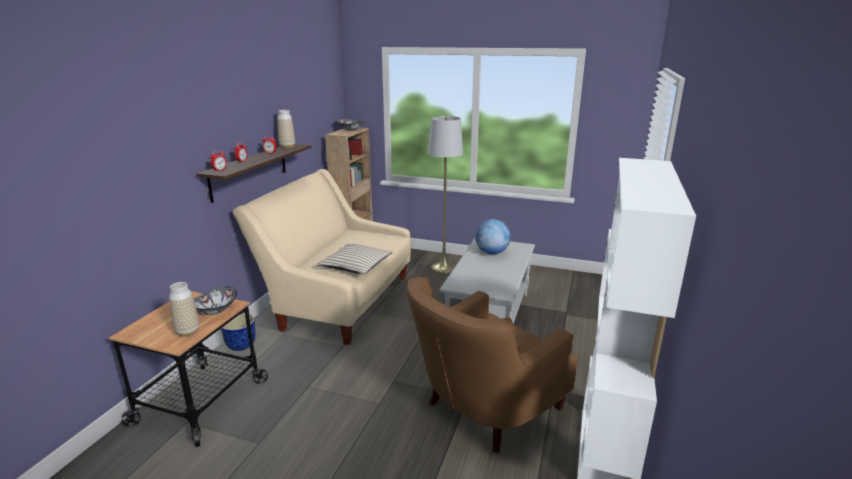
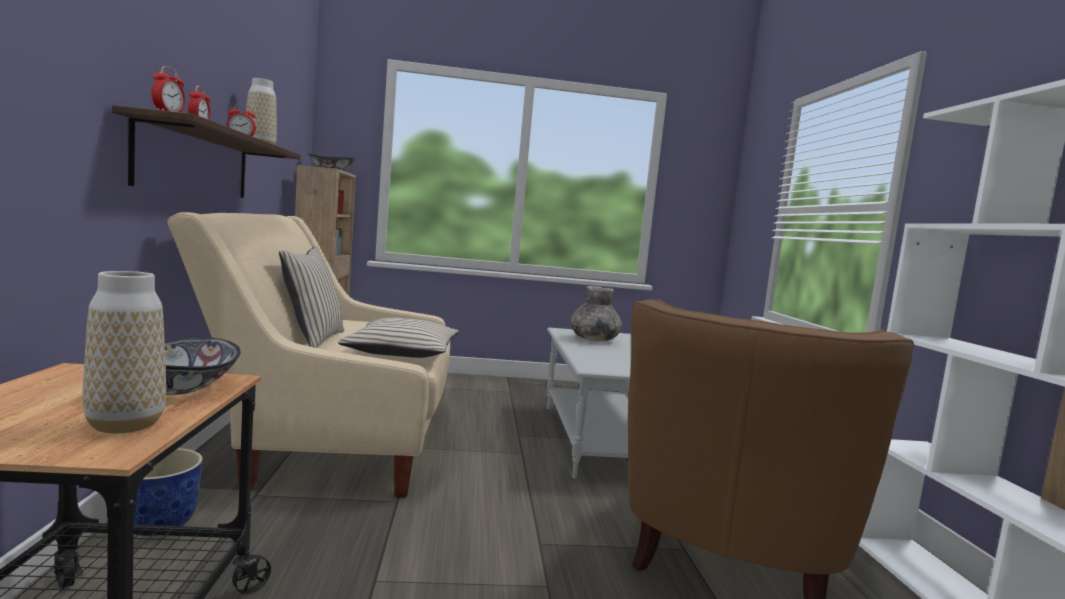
camera: 25 degrees left, 15 degrees down
(317, 253) = (312, 339): none -> beige pillow
(443, 268) = (478, 389): grey floor lamp -> none
(492, 252) = (593, 339): globe -> grey vase

